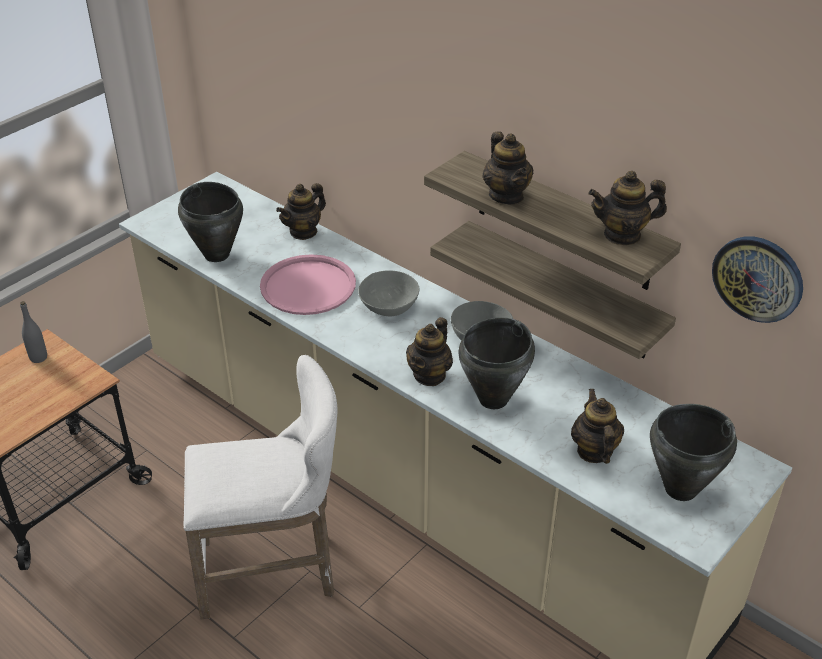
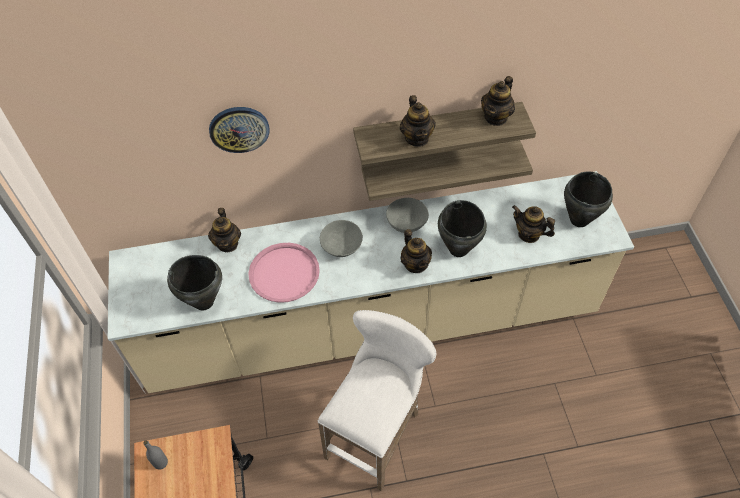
camera: 50 degrees left, 15 degrees up
(506, 195) = (417, 138): teapot -> teapot turned 60 degrees clockwise
(758, 278) = (571, 95): wall clock -> wall clock (239, 129)

